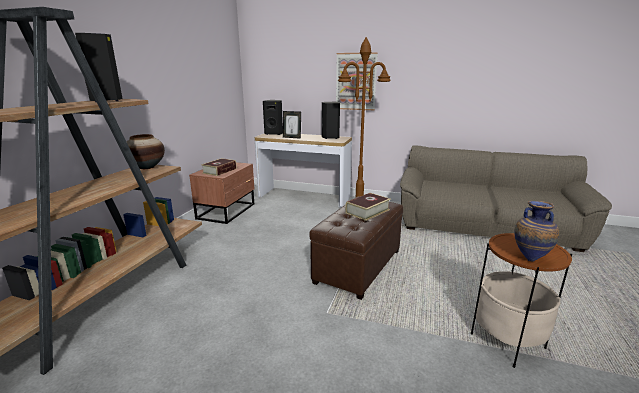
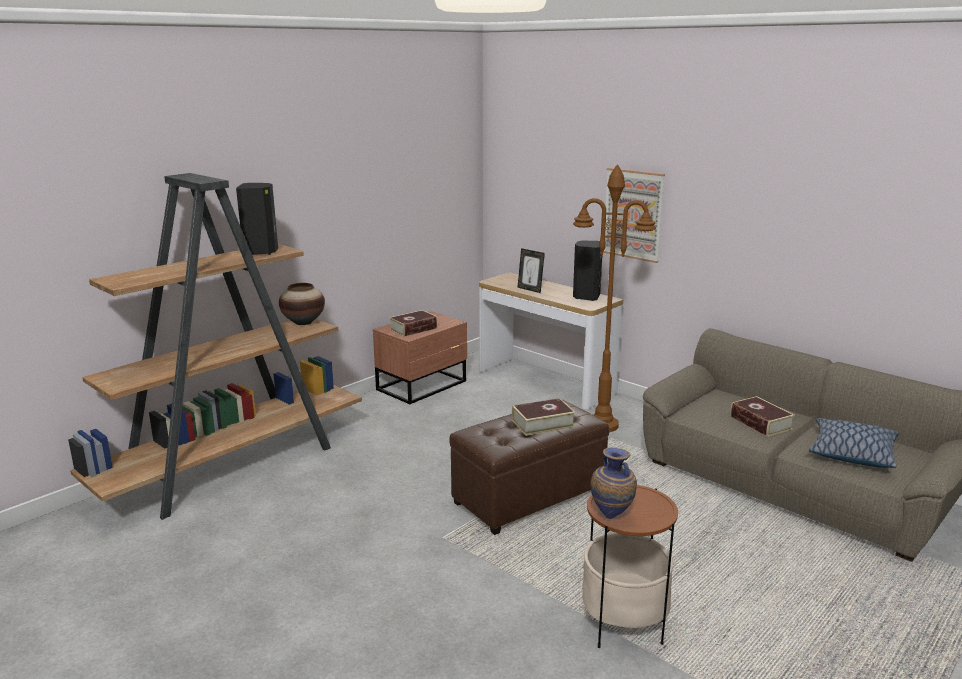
camera: 25 degrees right, 0 degrees up
(274, 134) = (514, 278): black speaker -> none
(468, 192) = (760, 423): none -> book
(529, 198) = (851, 453): none -> pillow

